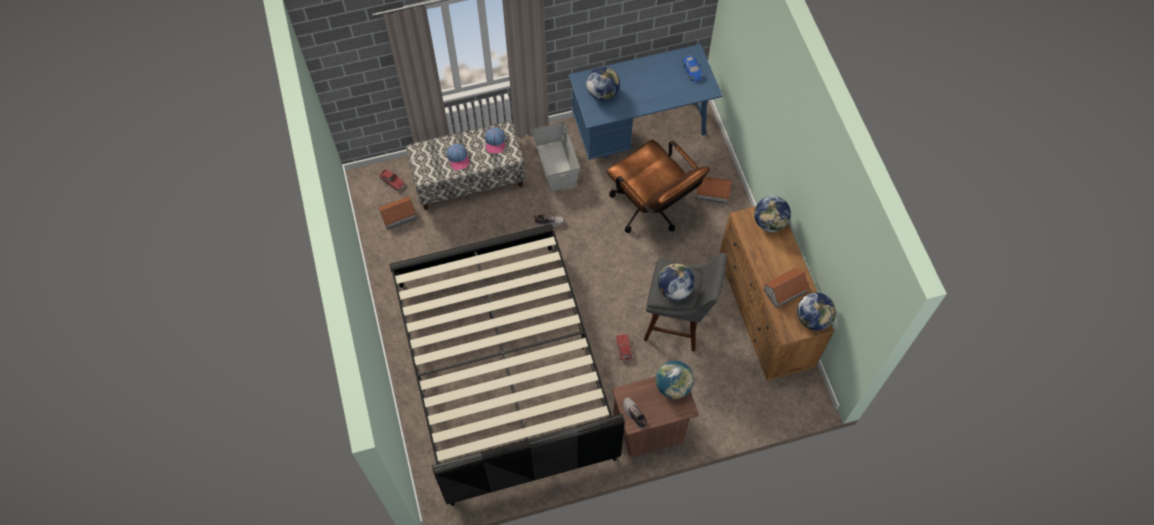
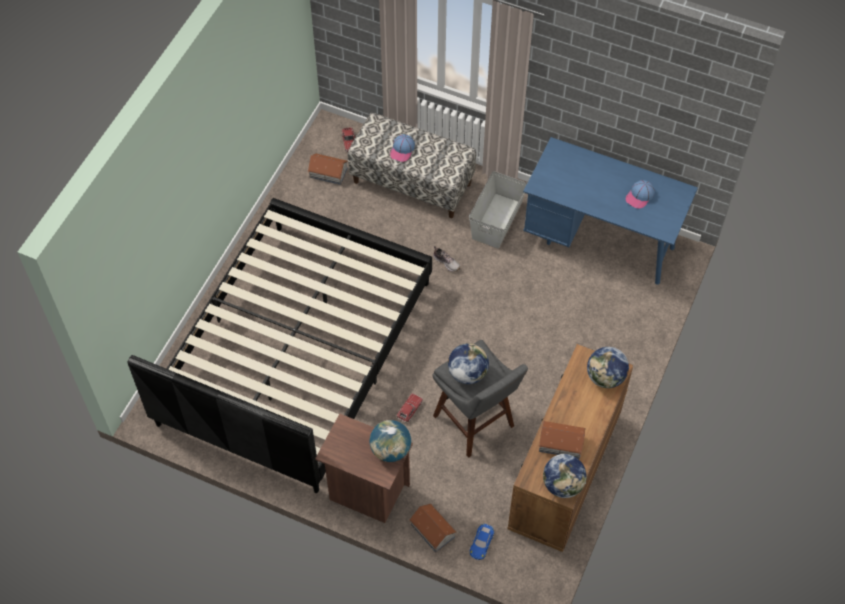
camera: 40 degrees right, 5 degrees down
(495, 142) = (445, 157): cap -> cap (639, 196)
(602, 93) = (565, 171): globe -> none
(634, 415) = (336, 448): shoe -> none
(652, 210) = (546, 314): brown office chair -> none
(692, 70) = (667, 204): blue toy car -> blue toy car (481, 543)
(713, 193) = (616, 338): toy house -> toy house (432, 531)

